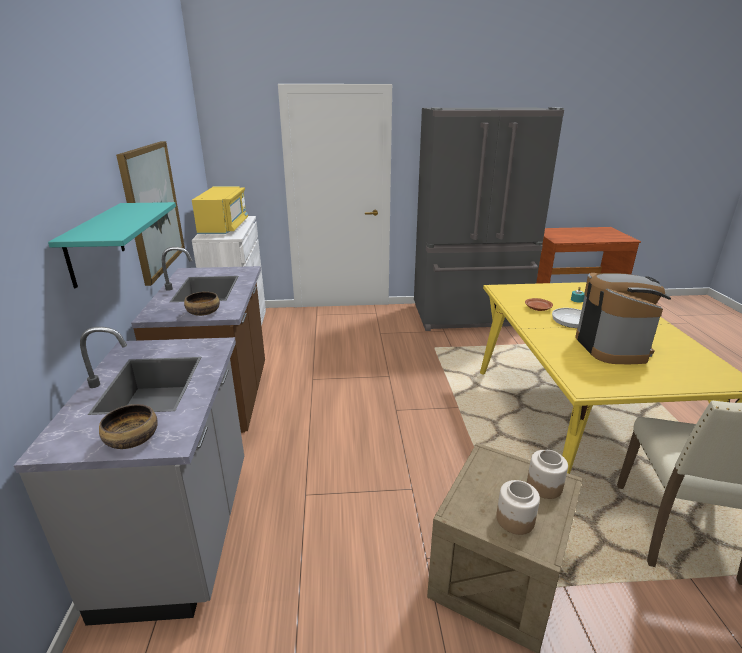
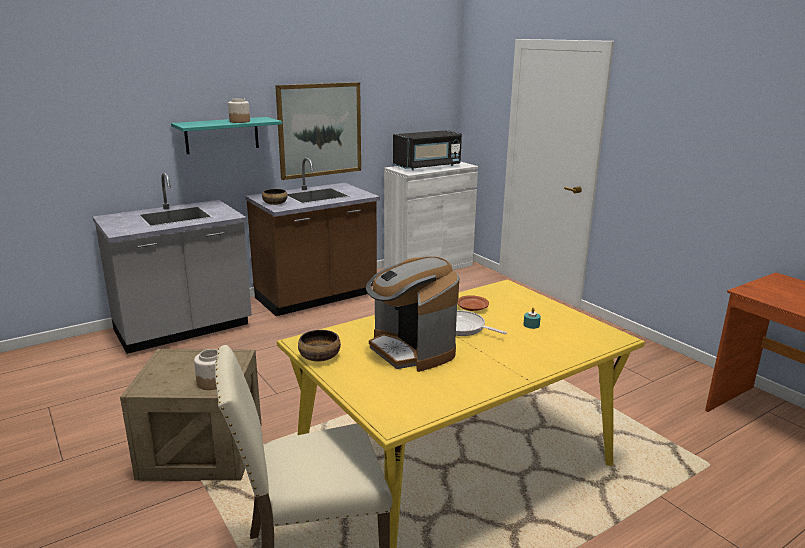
camera: 60 degrees right, 5 degrees down
(132, 439) = (118, 226): bowl -> bowl (319, 357)
(224, 227) = (427, 166): yellow microwave -> black microwave
(470, 316) = (629, 358): grey fridge -> none
(514, 519) = (167, 375): jar -> jar (240, 121)
(612, 347) = (411, 350): coffee machine -> coffee machine turned 90 degrees clockwise

